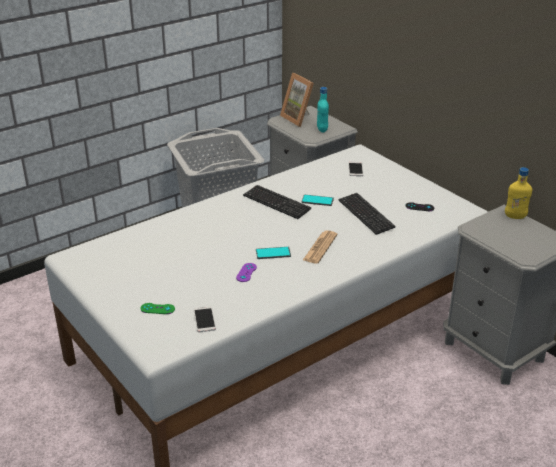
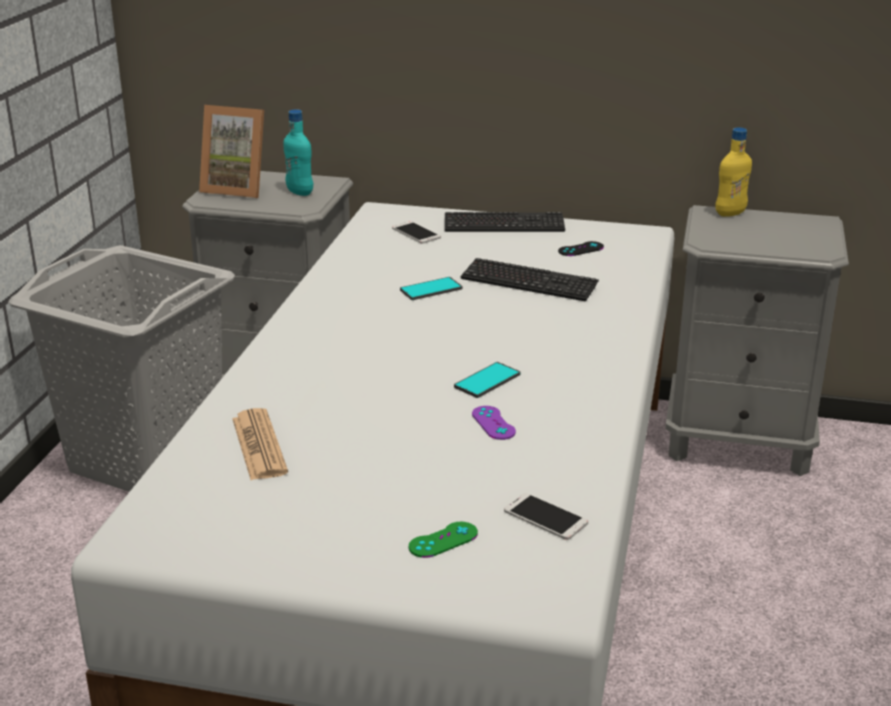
camera: 40 degrees left, 5 degrees down
(276, 203) = (375, 314): keyboard -> keyboard (504, 225)
(320, 247) = (540, 346): newspaper -> newspaper (259, 445)

